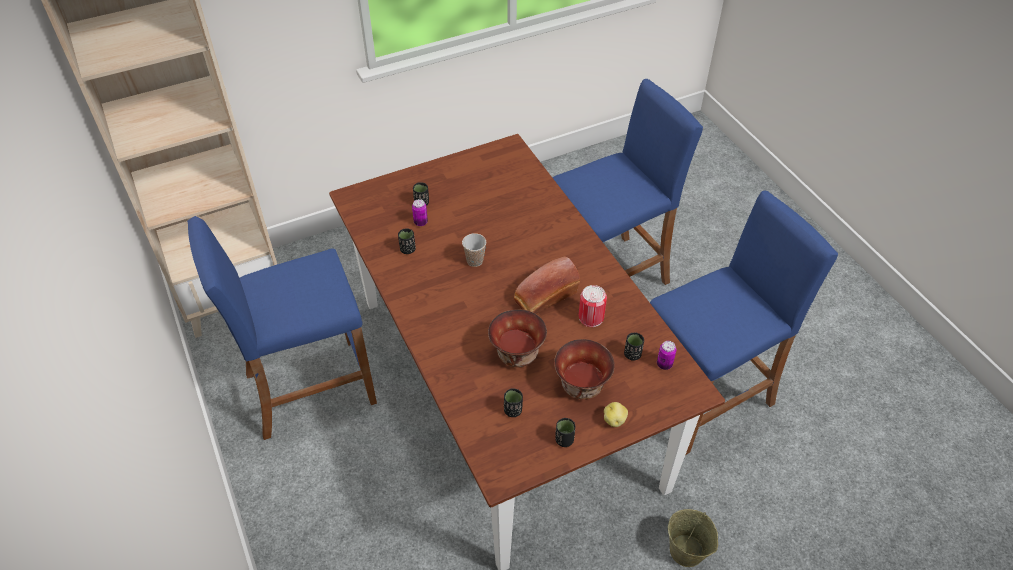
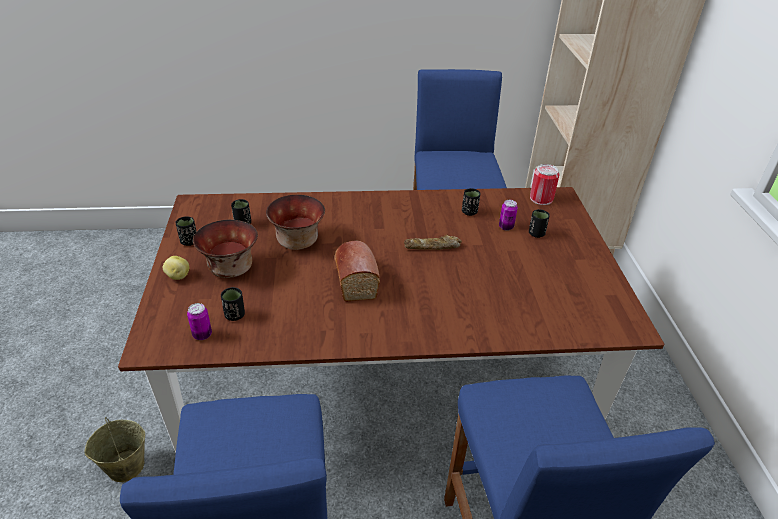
camera: 110 degrees right, 10 degrees down
(475, 261) = (433, 247): cup -> bread
(591, 317) = (305, 302): can -> can (541, 198)

